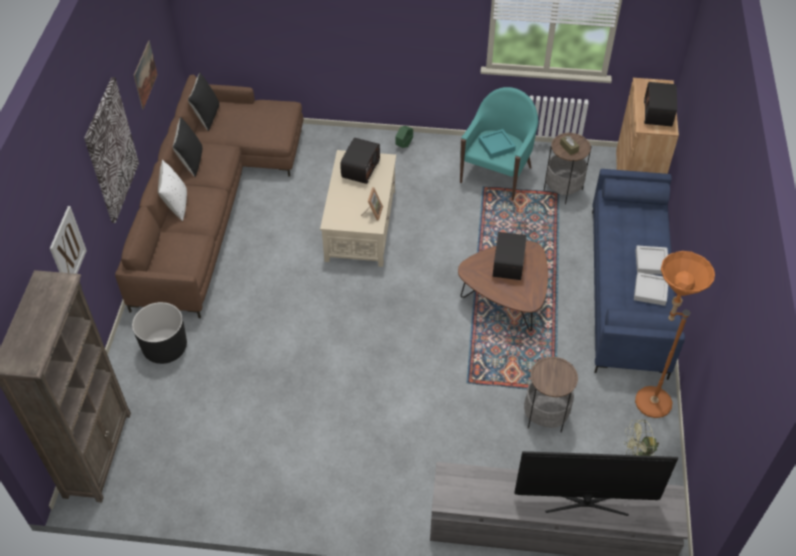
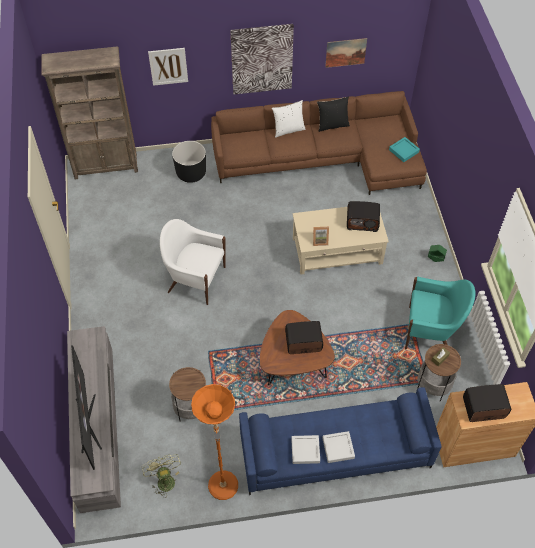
camera: 75 degrees right, 5 degrees up
(207, 116) = (382, 120): black pillow -> none
(351, 376) = (195, 279): none -> white armchair
(496, 146) = (432, 309): turquoise tray -> turquoise tray (403, 151)

